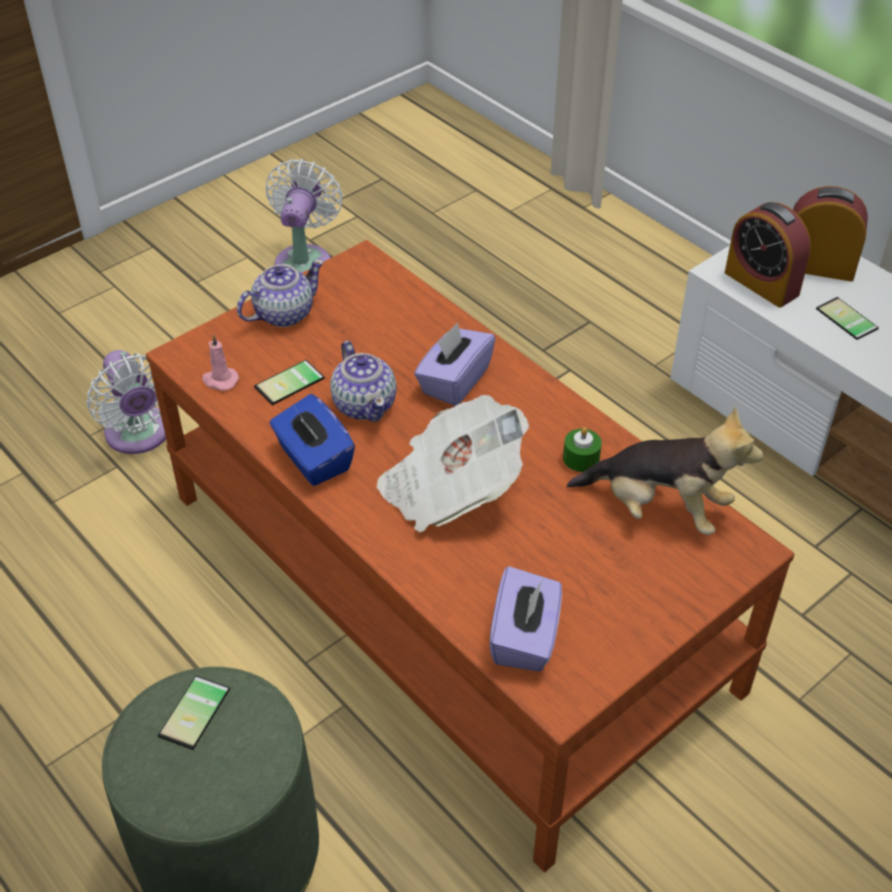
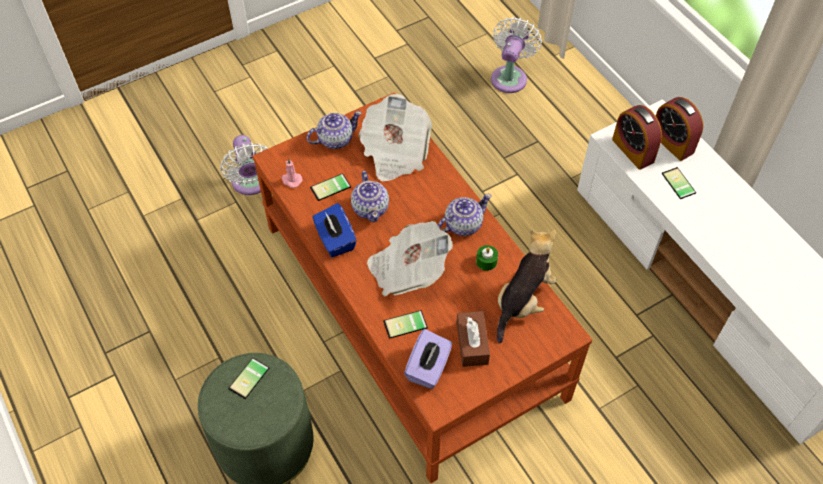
camera: 10 degrees right, 10 degrees up
(305, 260) = (369, 72): white fan -> white fan (510, 76)
(387, 320) = (395, 152): none -> newspaper
(454, 381) = (425, 200): purple tissue box -> none
(468, 577) = (406, 326): none -> phone
(526, 409) = (462, 224): none -> teapot
(591, 588) = (472, 343): none -> brown tissue box
(659, 509) = (523, 300): plush toy -> plush toy turned 90 degrees counterclockwise
(817, 266) = (672, 142): alarm clock -> alarm clock turned 150 degrees counterclockwise

